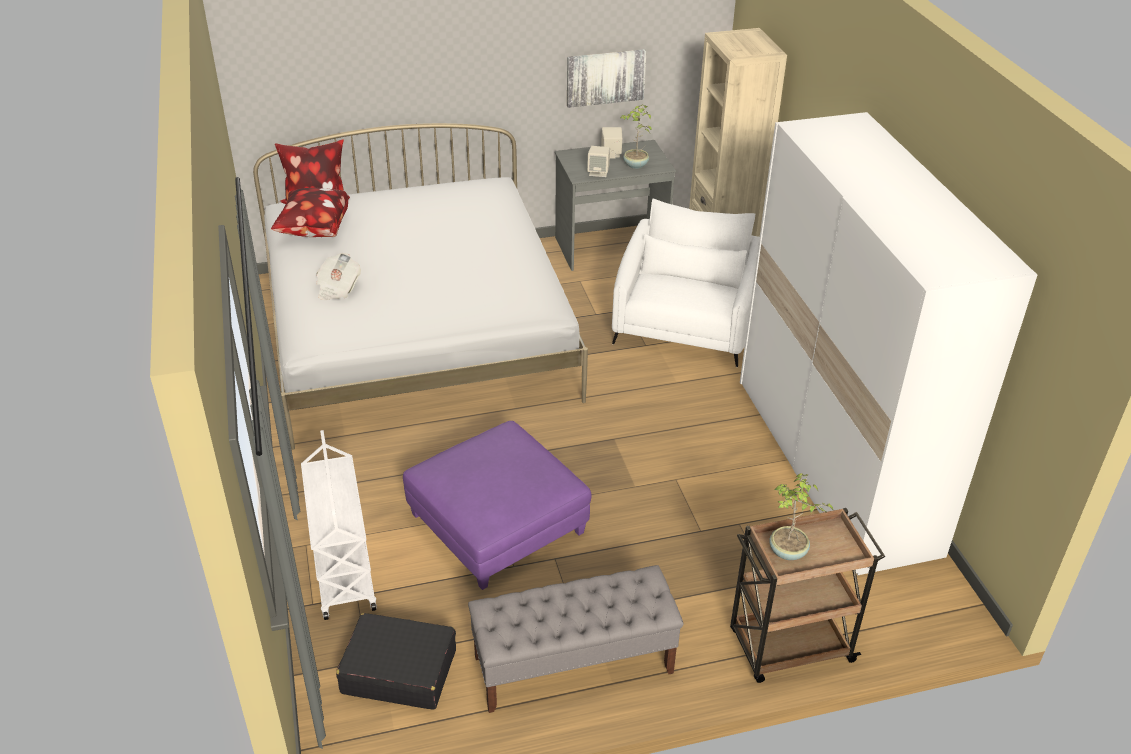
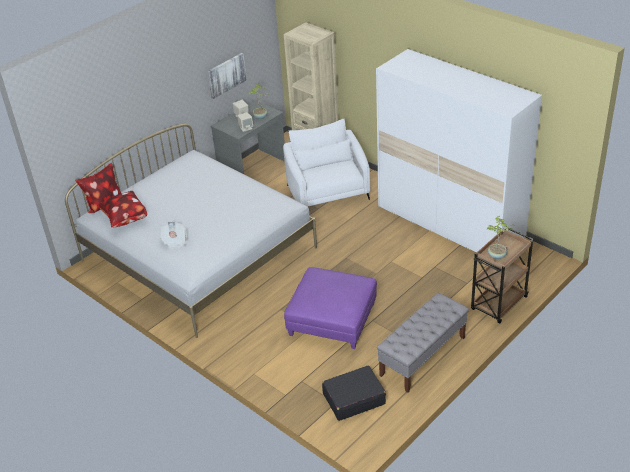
camera: 30 degrees left, 0 degrees up
(342, 569) = (282, 374): white cart -> none

